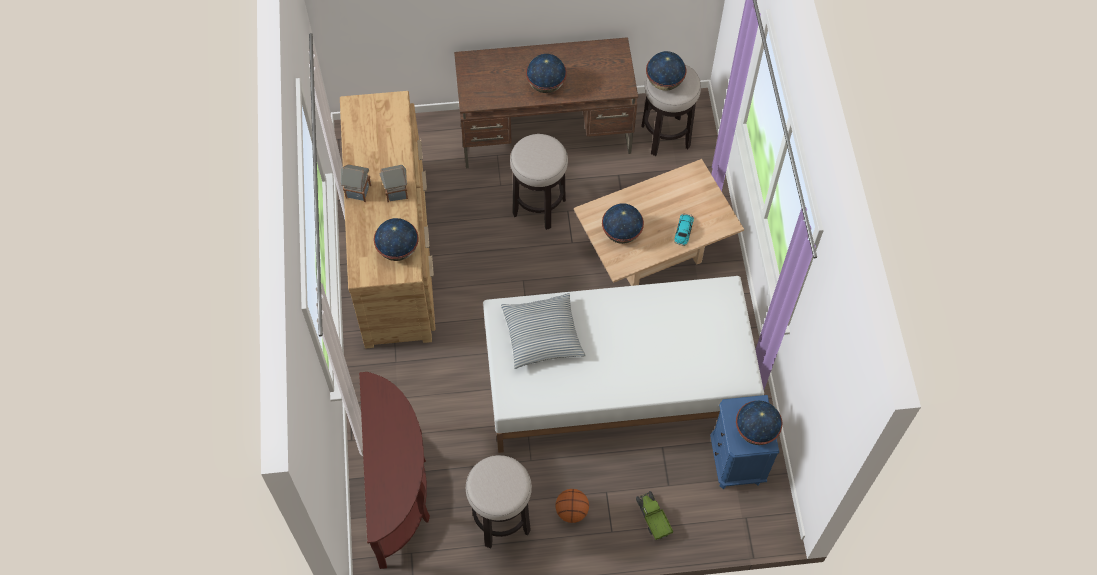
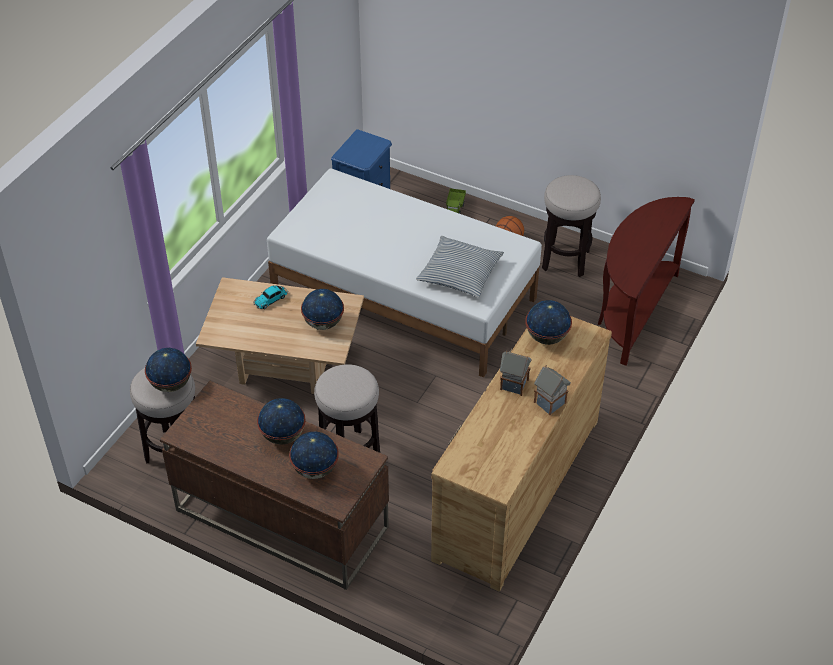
camera: 145 degrees left, 15 degrees down
(755, 431) = (361, 144): globe -> globe (314, 469)

